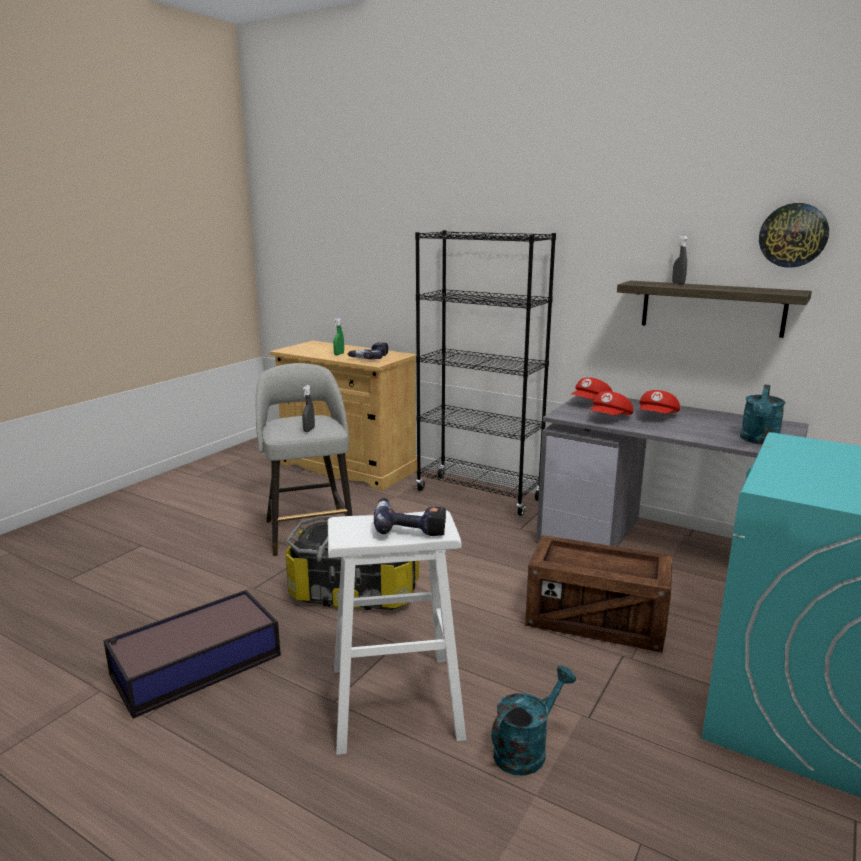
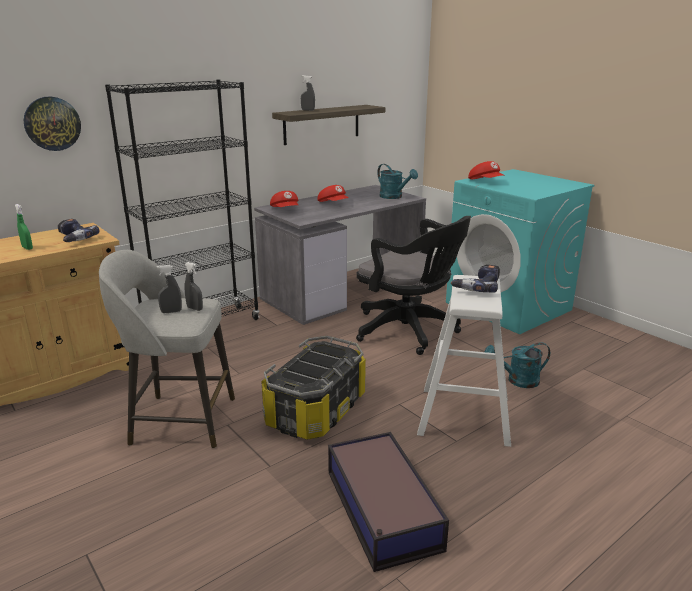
camera: 70 degrees left, 5 degrees up
(298, 425) = (171, 312): none -> grey spray bottle
(526, 749) = (517, 381): turquoise watering can -> turquoise watering can turned 75 degrees counterclockwise
(595, 620) = (410, 331): crate -> black office chair
(610, 419) = (324, 213): red cap -> red cap (486, 182)
(793, 235) = (355, 71): wall clock -> wall clock (52, 123)

